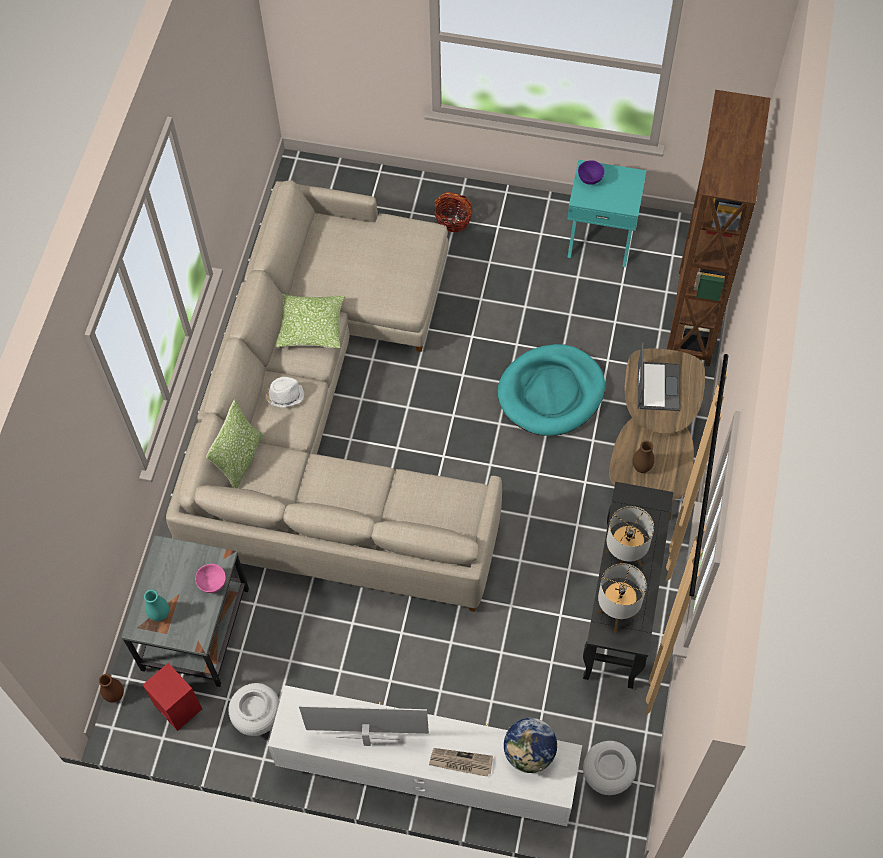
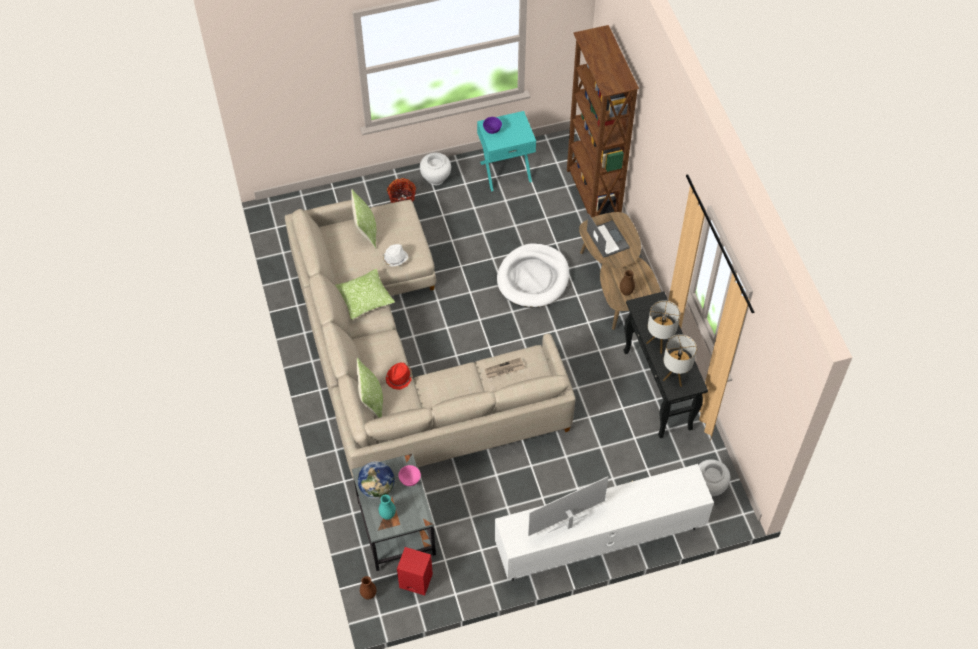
camera: 30 degrees left, 5 degrees down
(258, 719) = (473, 561): white vase -> white vase (436, 179)
(285, 395) = (375, 348): white hat -> white hat (394, 259)
(290, 446) = (399, 378): none -> red hat
(364, 243) = (366, 231): none -> pillow
(460, 762) = (633, 509): newspaper -> newspaper (504, 369)
(529, 753) = (670, 483): globe -> globe (377, 488)
(551, 393) = (533, 278): turquoise dog bed -> white dog bed

